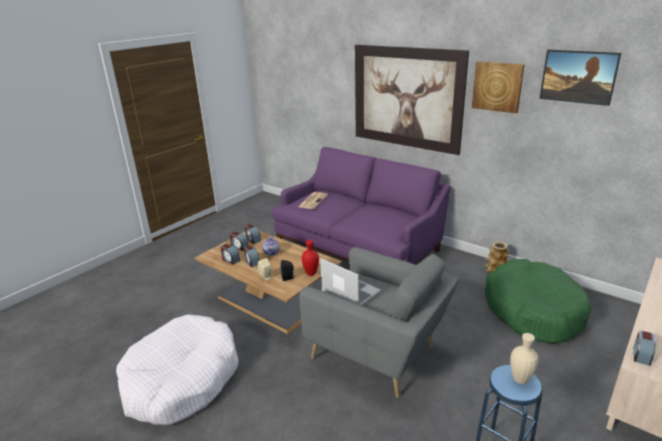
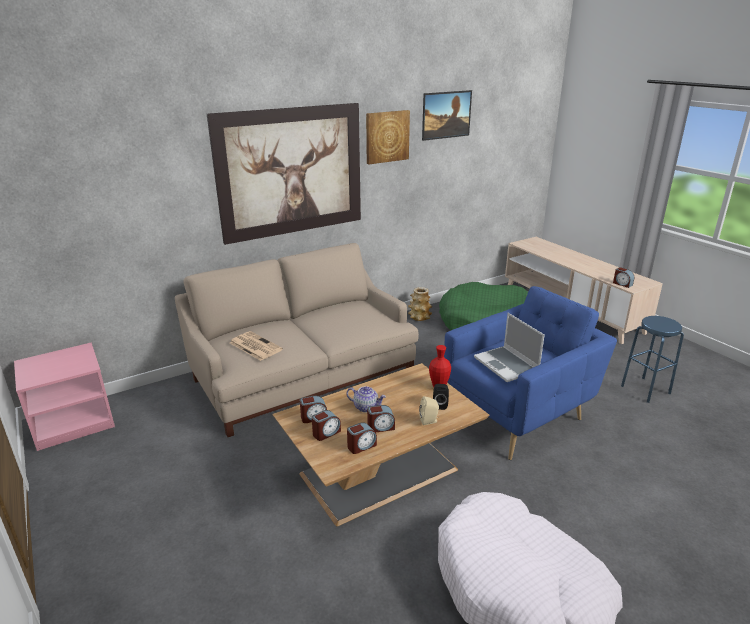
camera: 70 degrees left, 0 degrees up
(267, 201) = (74, 422): none -> pink nightstand
(349, 292) = (507, 365): laptop -> laptop turned 90 degrees counterclockwise
(358, 244) = (302, 373): purple sofa -> beige sofa
(377, 355) = (519, 415): grey armchair -> blue armchair
(520, 379) = (659, 321): beige vase -> none

